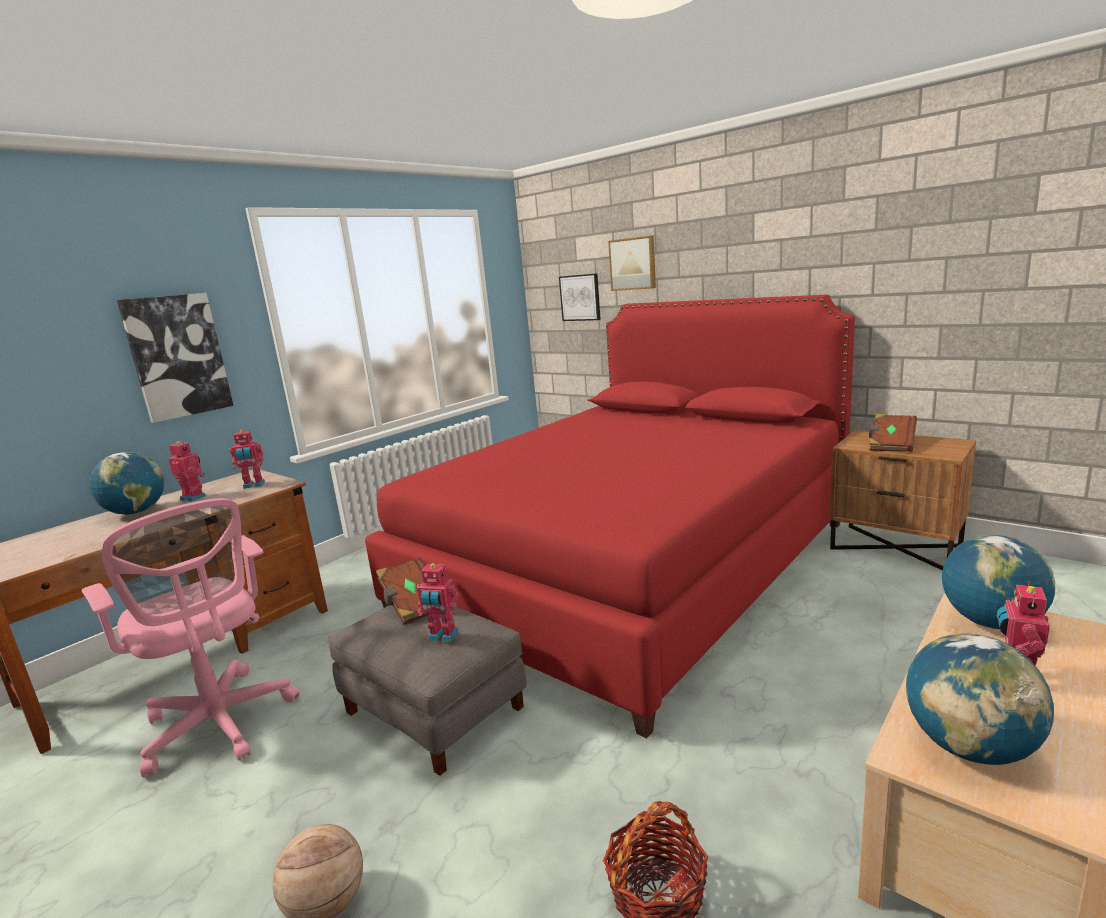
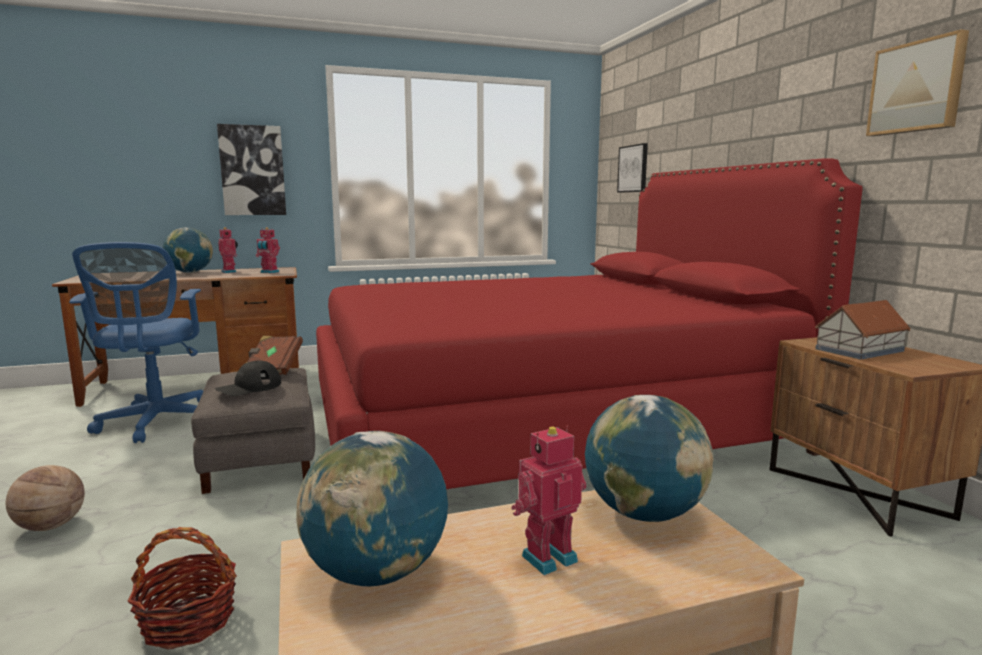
camera: 30 degrees right, 5 degrees down
(220, 725) = (156, 423): pink office chair -> blue office chair
(442, 636) = (249, 387): toy robot -> black cap
(633, 264) = (674, 132): picture -> picture (917, 87)
(890, 444) = (858, 350): brown book -> toy house

